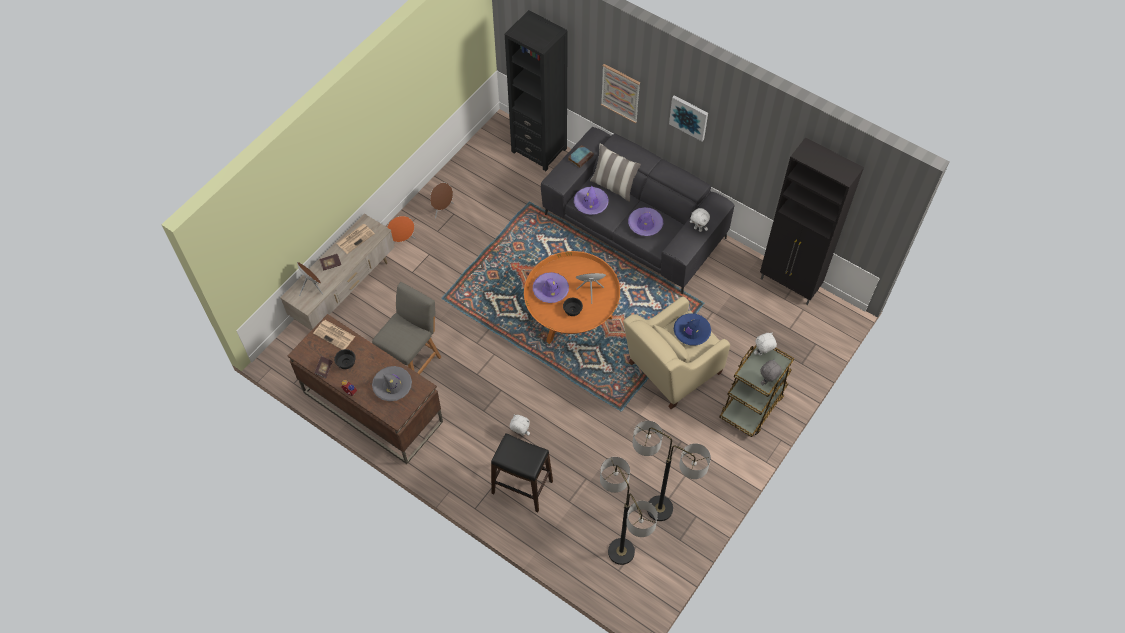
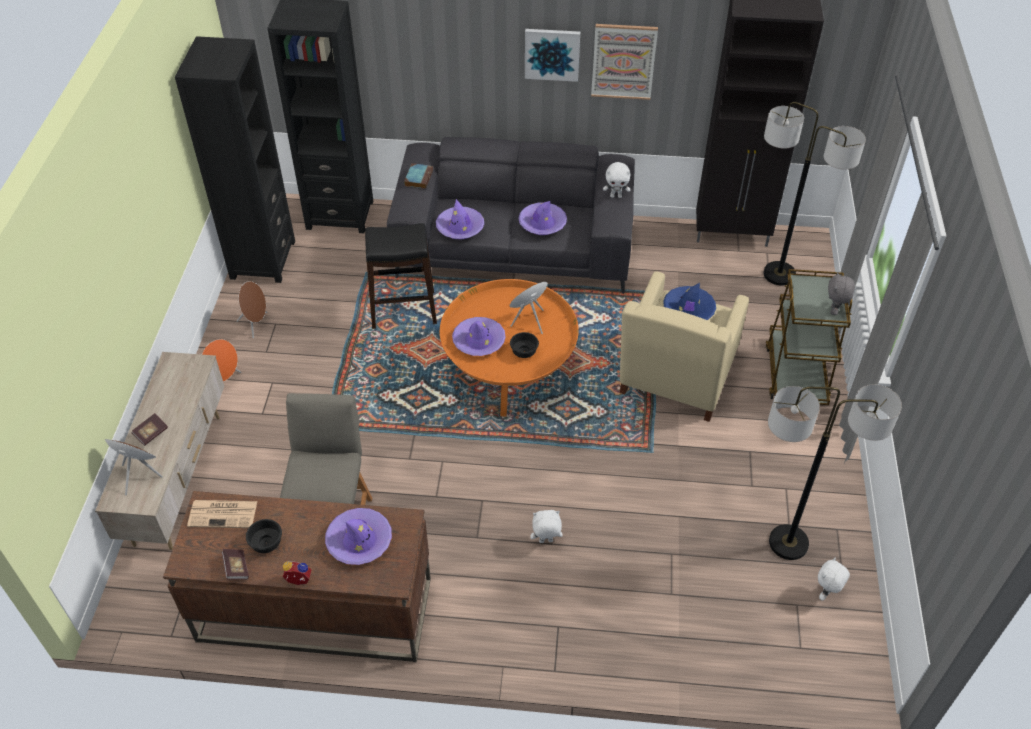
camera: 30 degrees left, 10 degrees down
(355, 238) = (169, 386): newspaper -> none
(392, 386) = (359, 540): grey hat -> purple hat
(472, 163) = (262, 259): none -> black bookcase
(522, 487) = (597, 608): black stool -> black stool (403, 310)
(613, 186) = (474, 200): pillow -> none
(620, 93) = (443, 67): picture -> picture (623, 61)
(621, 552) = (785, 622): floor lamp -> floor lamp (779, 274)
(762, 353) = (803, 285): white plush toy -> white plush toy (826, 593)

